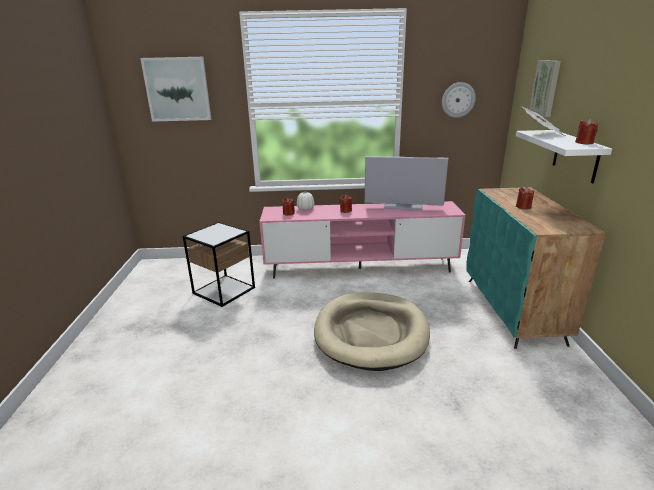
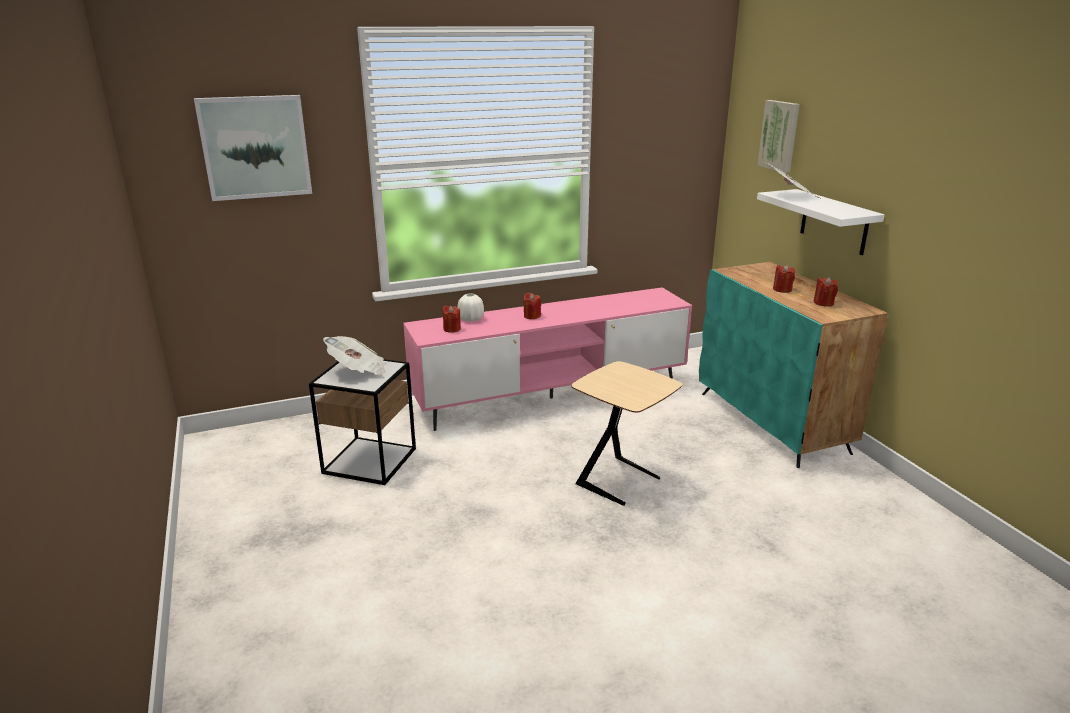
camera: 20 degrees left, 0 degrees up
(216, 232) = (358, 370): none -> newspaper
(371, 333) = (621, 482): beige dog bed -> beige side table
(403, 207) = (605, 302): television -> none
(458, 100) = (660, 148): wall clock -> none
(584, 142) = (849, 208): red candle -> red candle (823, 303)

